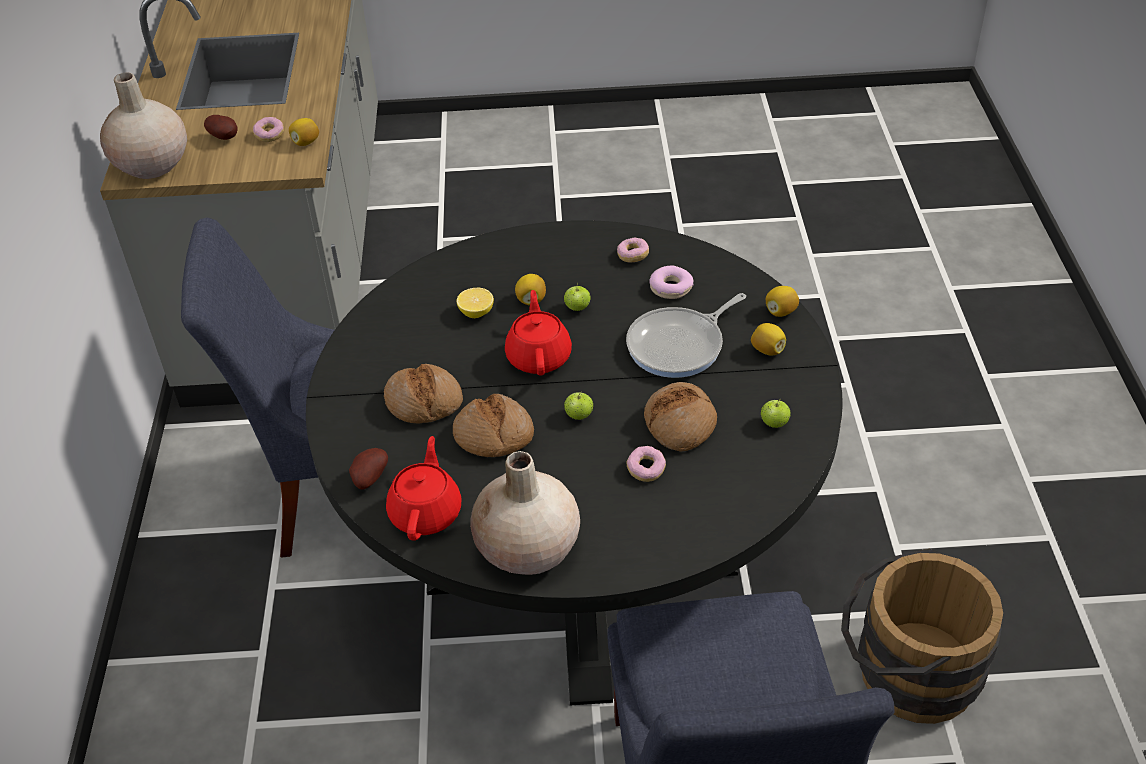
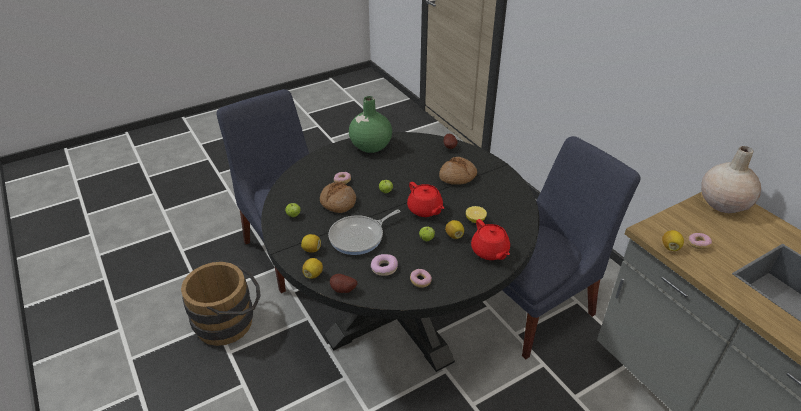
camera: 150 degrees right, 5 degrees down
(225, 137) = (719, 234): potato -> potato (343, 290)
(426, 512) = (417, 144): red teapot -> red teapot (490, 251)
(494, 436) = (416, 174): bread -> none
(528, 549) = (370, 145): beige vase -> green vase
(679, 346) = (359, 237): frying pan -> frying pan turned 150 degrees counterclockwise

